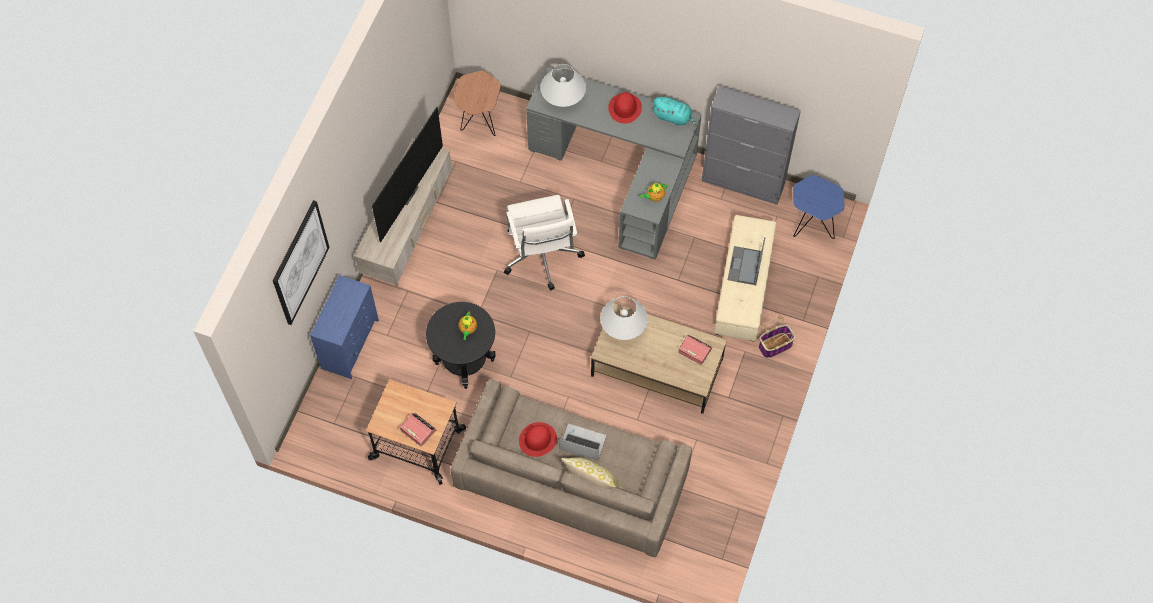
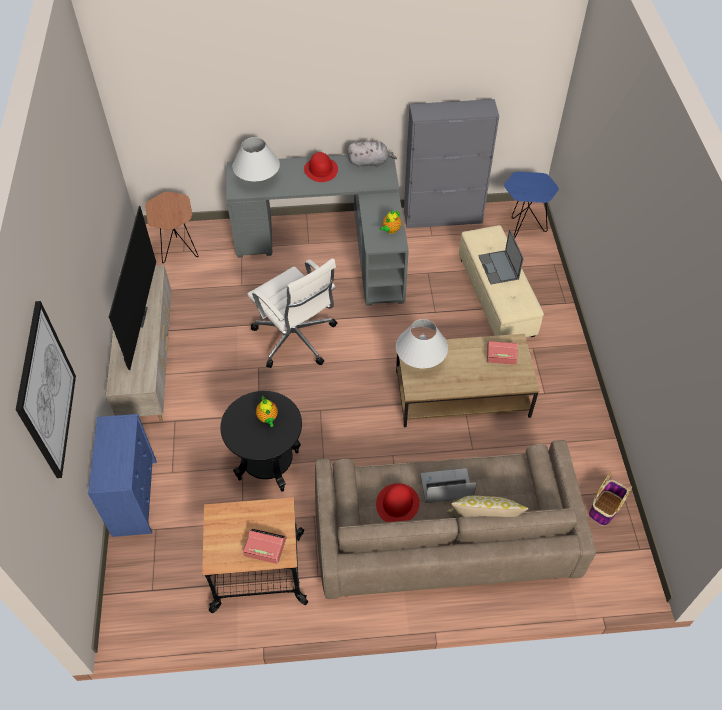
camera: 25 degrees left, 10 degrees down
(673, 117) = (370, 162): turquoise plush toy -> grey plush toy
(775, 345) = (556, 332): basket -> basket (605, 507)

